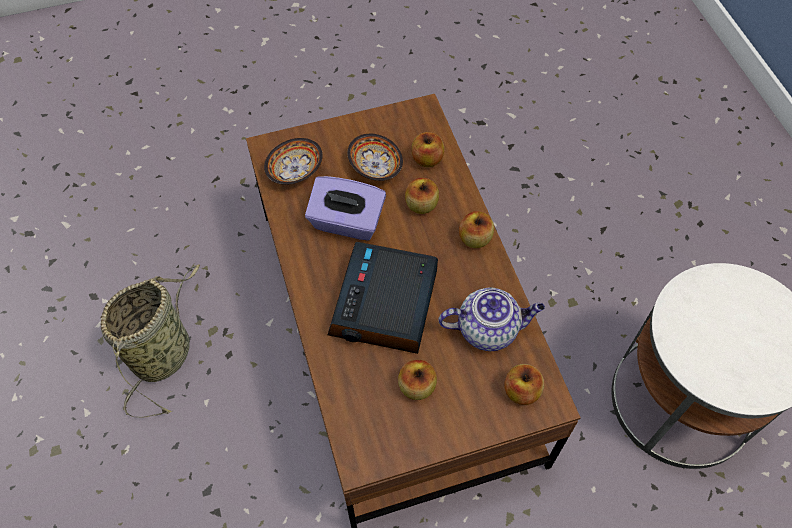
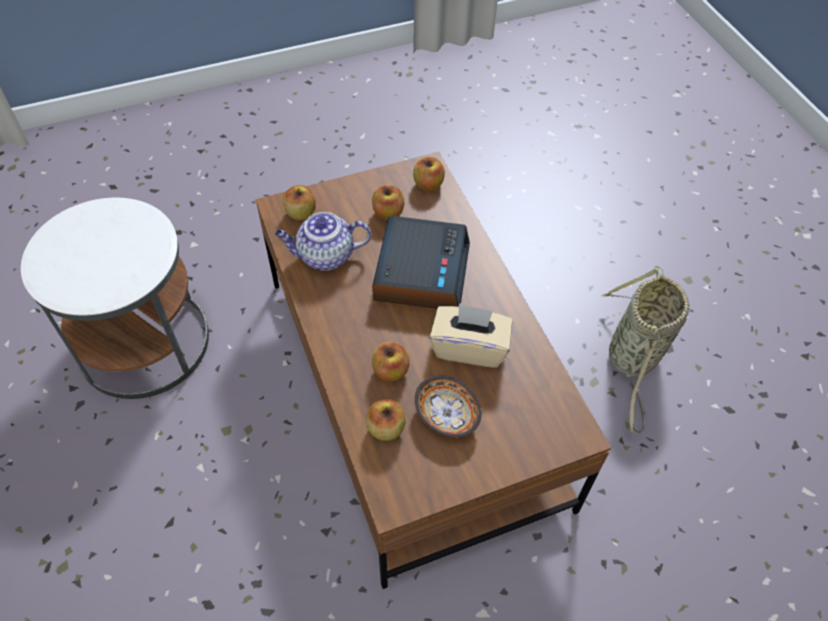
camera: 175 degrees right, 5 degrees down
(293, 171) = (541, 404): bowl -> none
(346, 222) = (469, 347): purple tissue box -> beige tissue box
(474, 238) = (333, 337): apple -> apple (428, 184)

